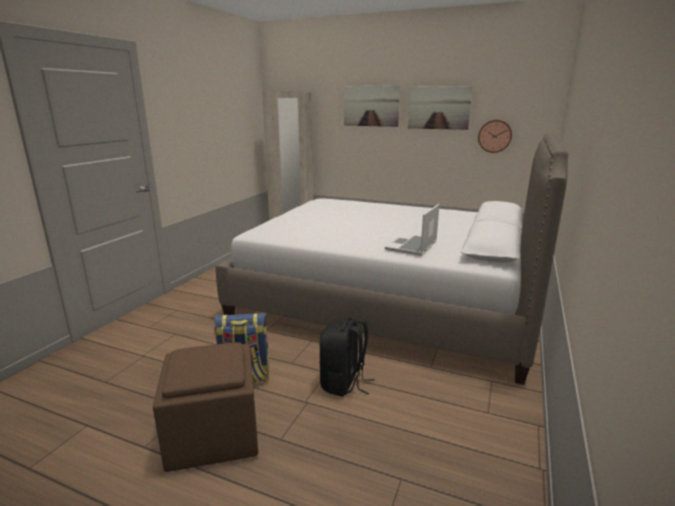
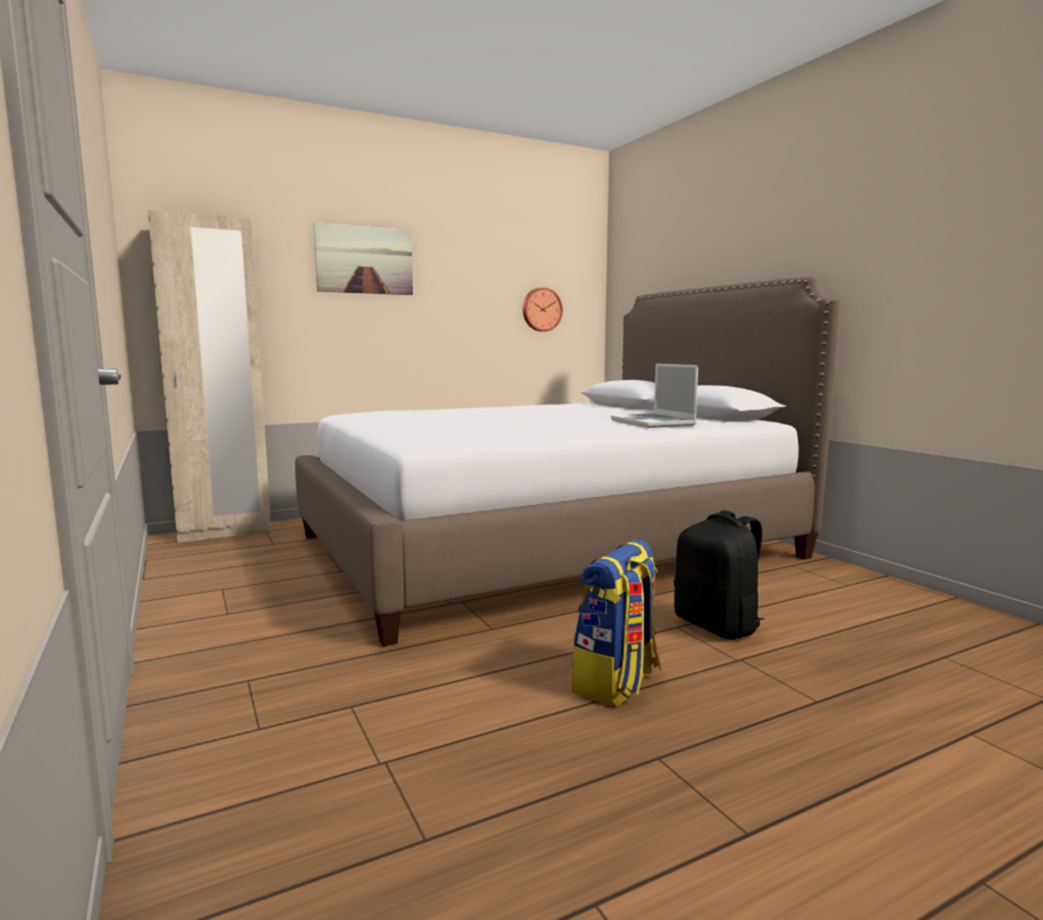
camera: 50 degrees left, 10 degrees down
(213, 436) = (767, 752): brown ottoman -> none
(439, 108) = (469, 268): picture -> none

